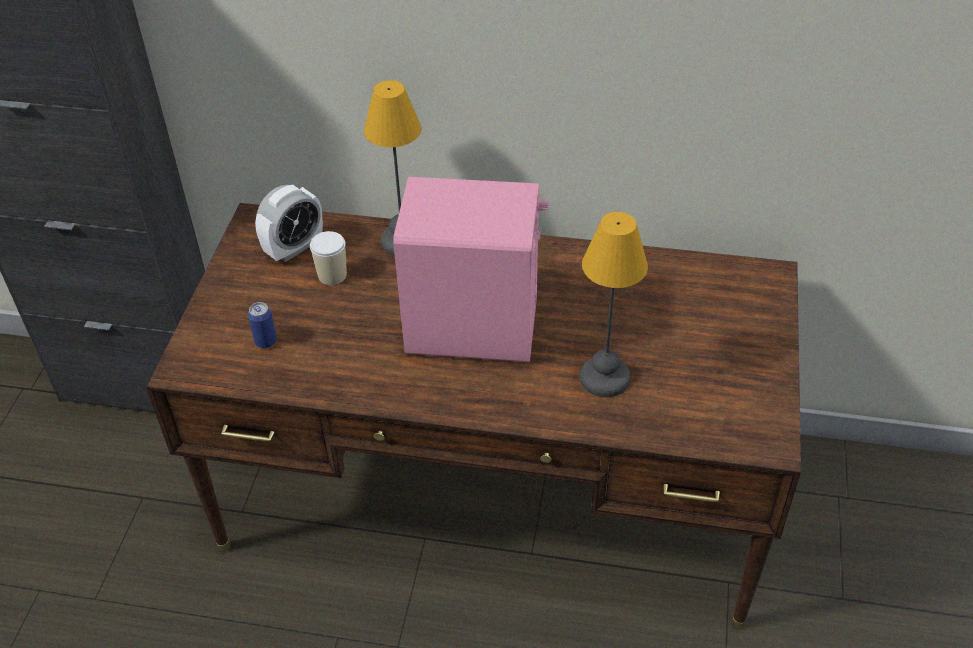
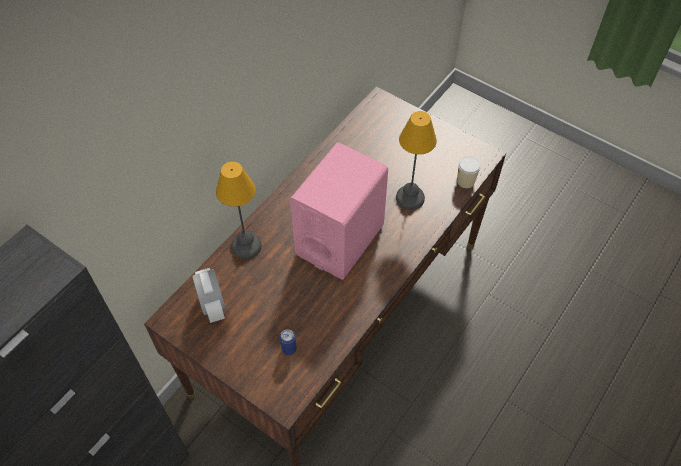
camera: 65 degrees left, 10 degrees up
(332, 275) = (252, 293): cup -> cup (465, 181)

